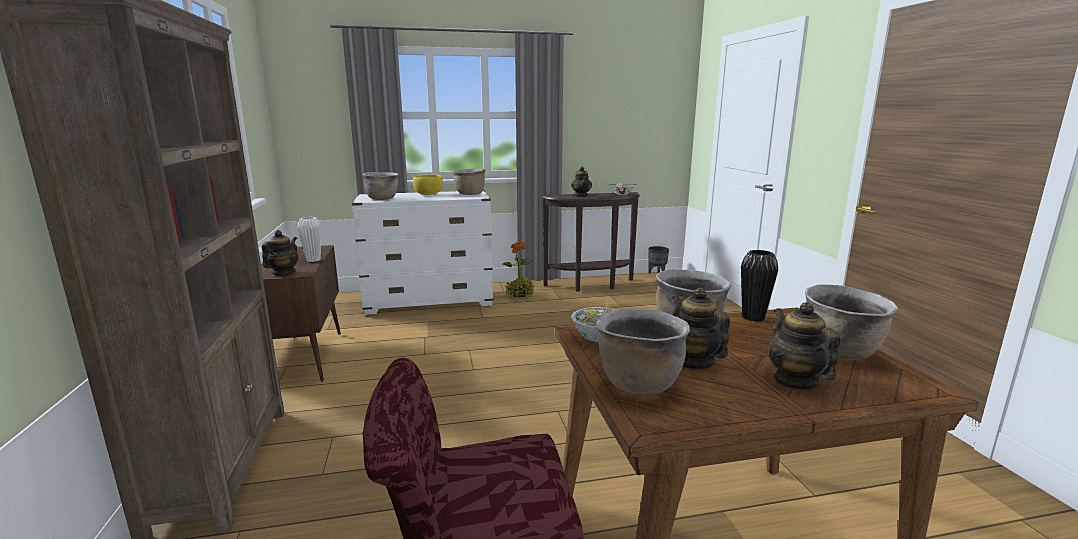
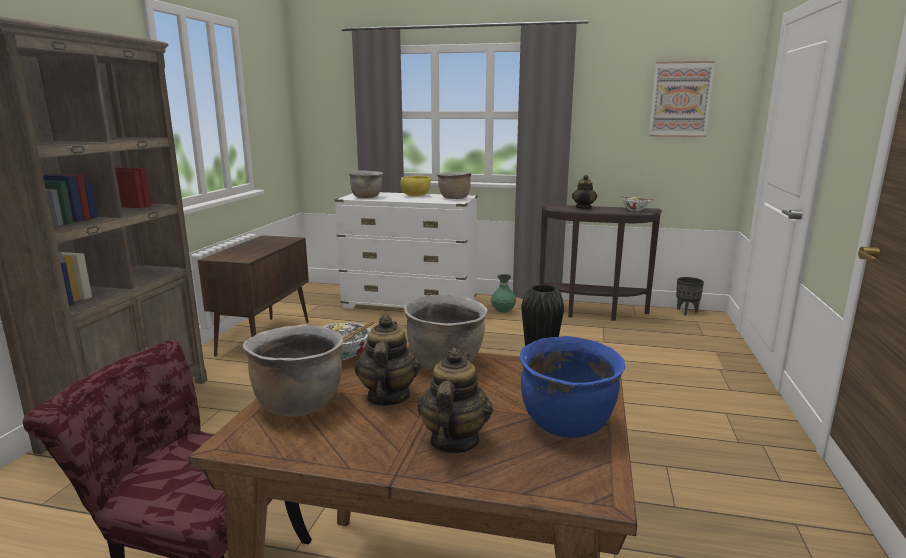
camera: 25 degrees right, 0 degrees up
(283, 273) = (231, 257): teapot -> none
(313, 260) = (269, 249): white vase -> none
(520, 295) = (503, 312): potted plant -> green vase
(643, 102) = (680, 99): none -> picture
(840, 352) = (567, 425): brown cooking pot -> blue cooking pot

